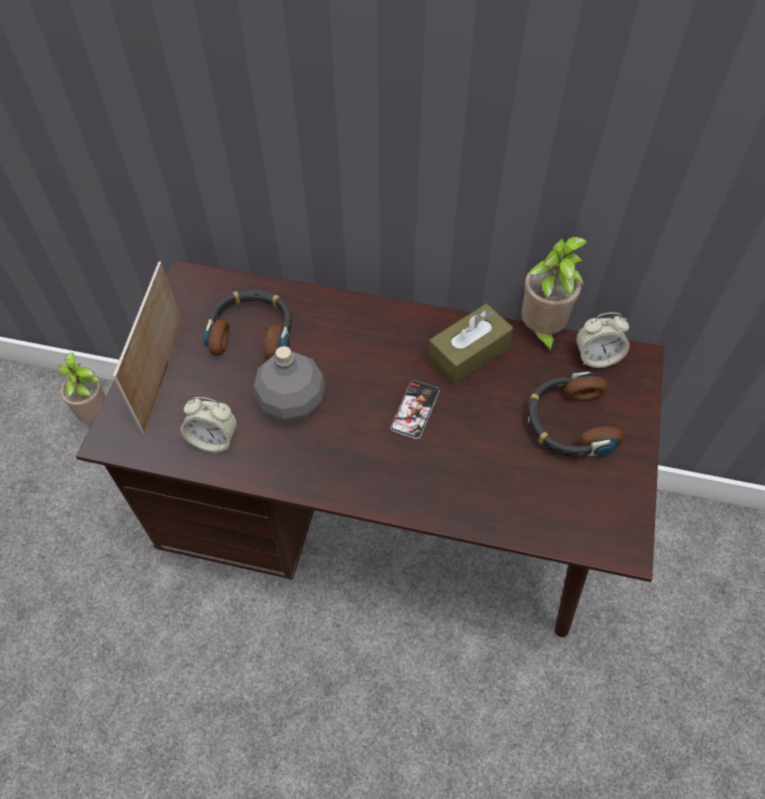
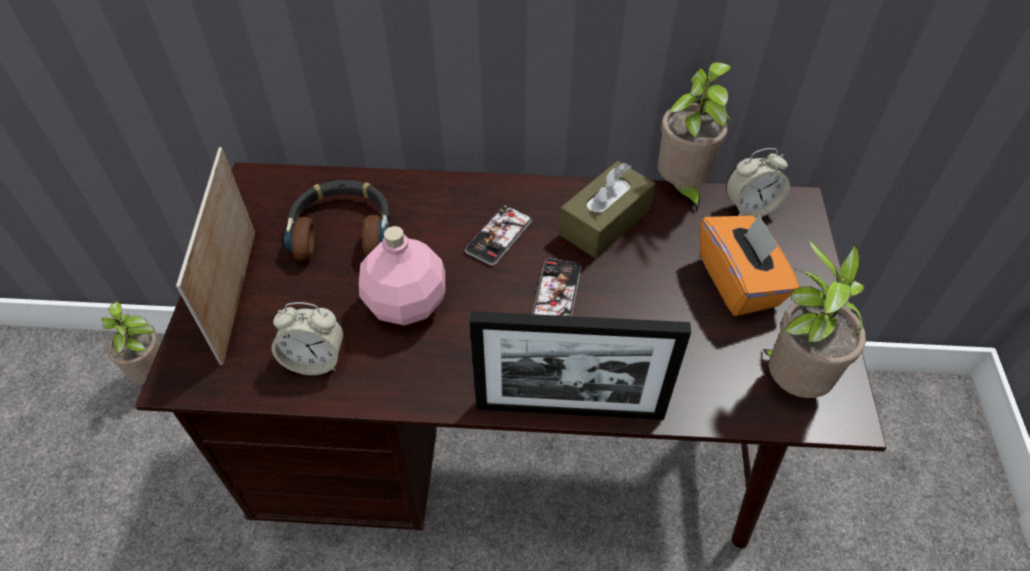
camera: 10 degrees left, 5 degrees down
(291, 403) = (405, 304): grey bottle -> pink bottle
(377, 354) = (499, 236): none -> phone
(404, 509) = (569, 409): none -> picture frame
(569, 423) = (739, 282): headphones -> orange tissue box
(589, 512) = (790, 380): none -> potted plant

